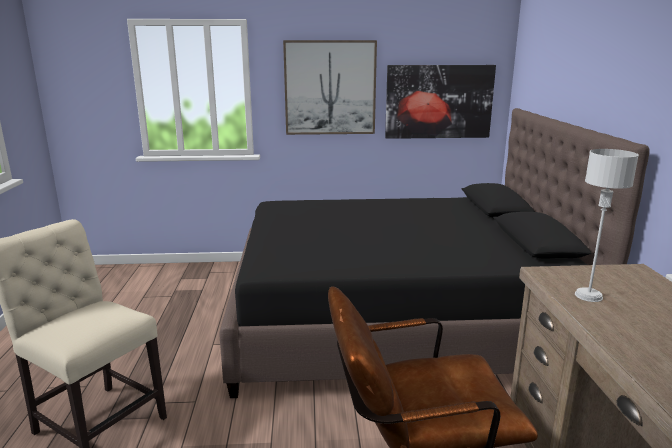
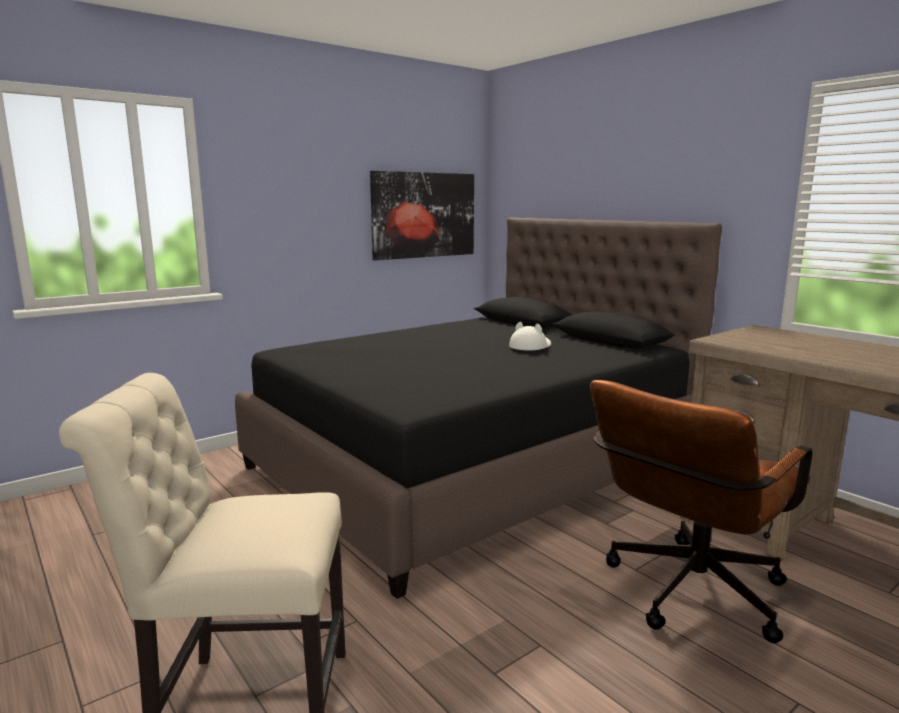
camera: 35 degrees left, 5 degrees down
(330, 88) = (307, 198): picture -> none
(447, 235) = (530, 346): none -> white hat
(589, 296) = (775, 346): grey table lamp -> none

